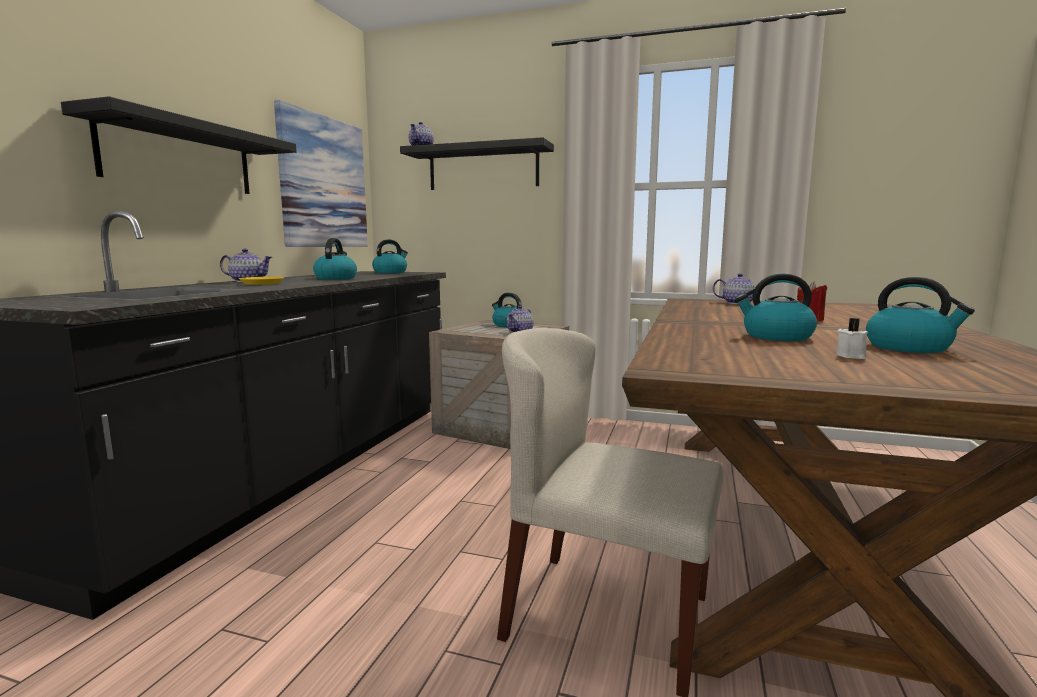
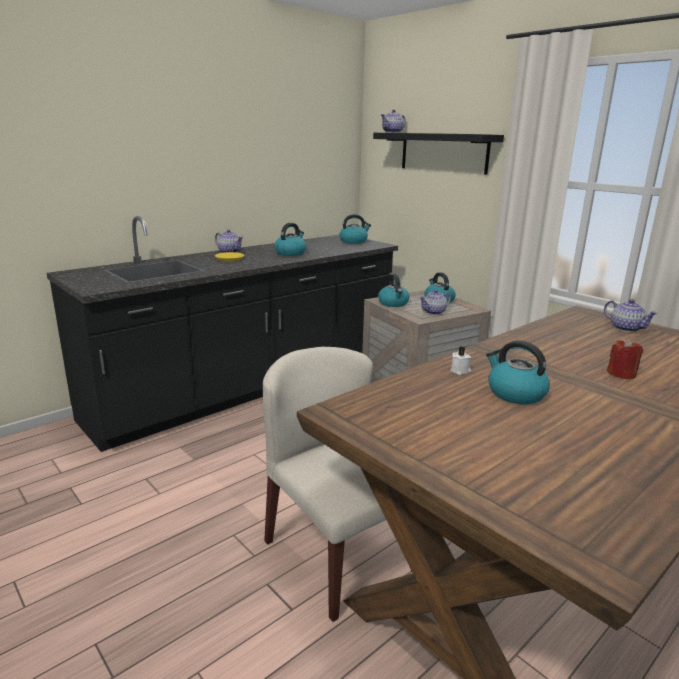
camera: 30 degrees right, 10 degrees up
(180, 157) = (190, 166): black shelf -> none
(324, 182) = (311, 164): picture -> none
(851, 356) = (509, 435): white candle -> white candle (460, 371)
(909, 348) = (595, 439): kettle -> kettle (393, 303)

